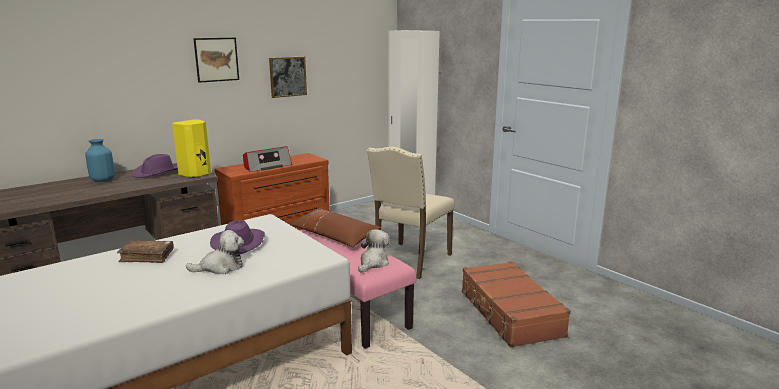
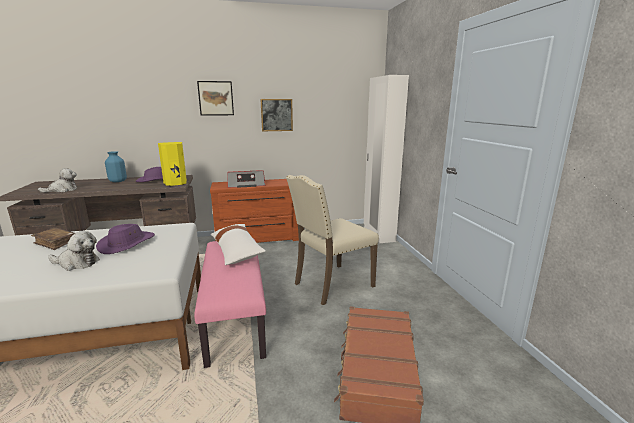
camera: 25 degrees right, 0 degrees up
(334, 236) = (236, 251): brown pillow -> white pillow
(373, 263) = (229, 285): plush toy -> plush toy (62, 190)

